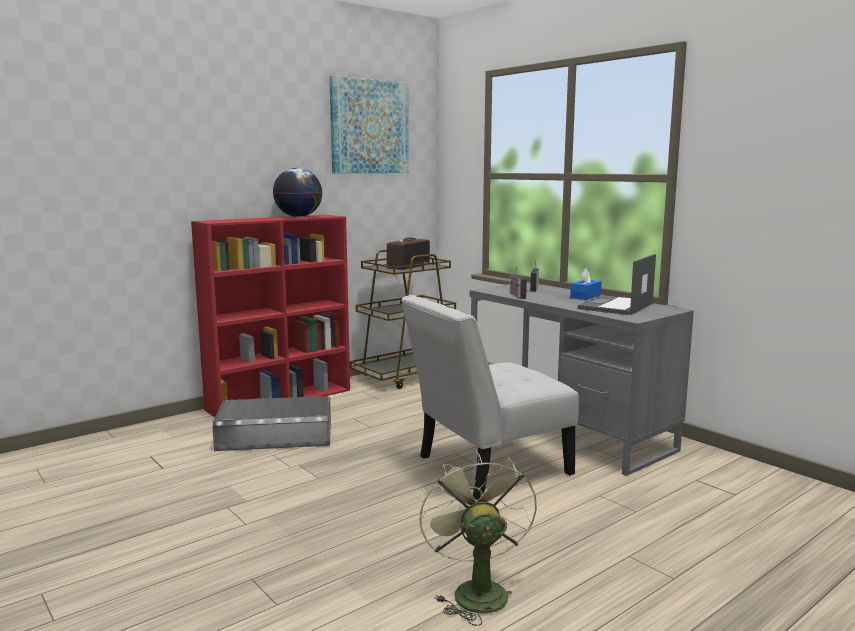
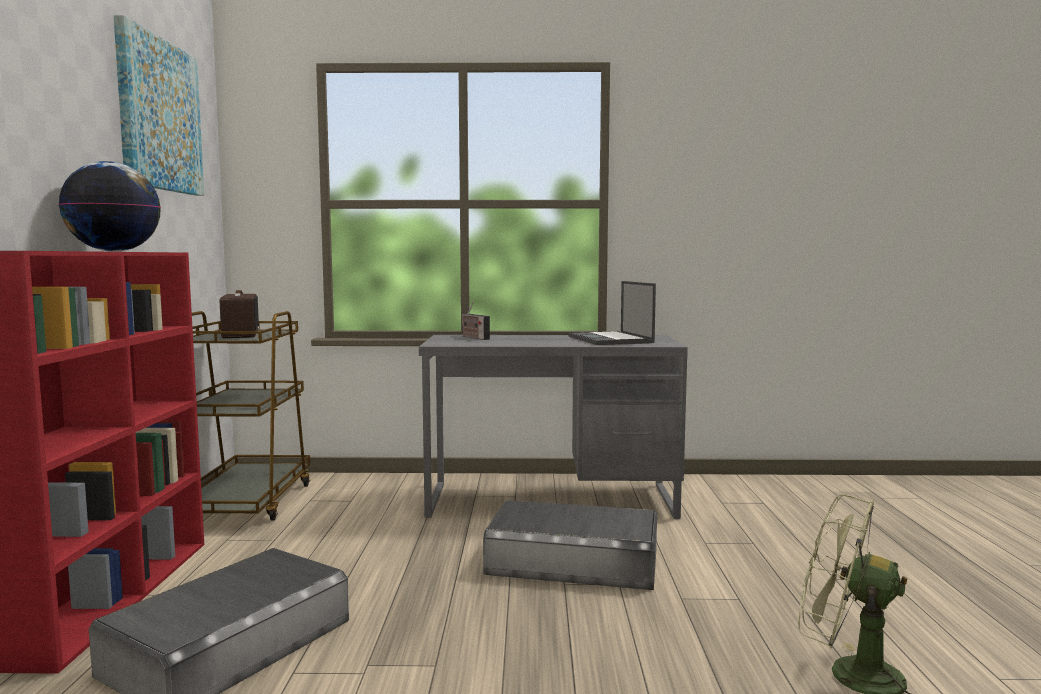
camera: 50 degrees left, 5 degrees down
(486, 467) = (573, 561): white chair -> grey storage box
(516, 295) = (491, 344): radio -> none
(585, 296) = (550, 337): blue tissue box -> none

